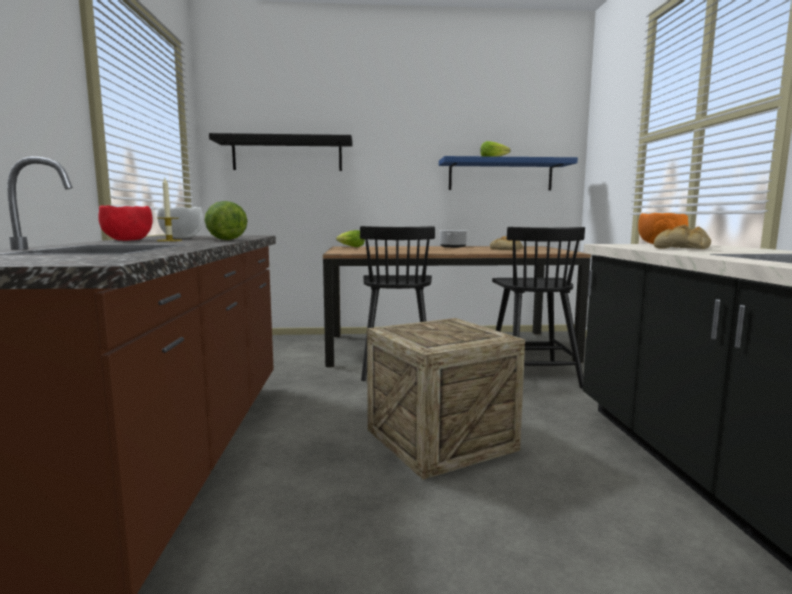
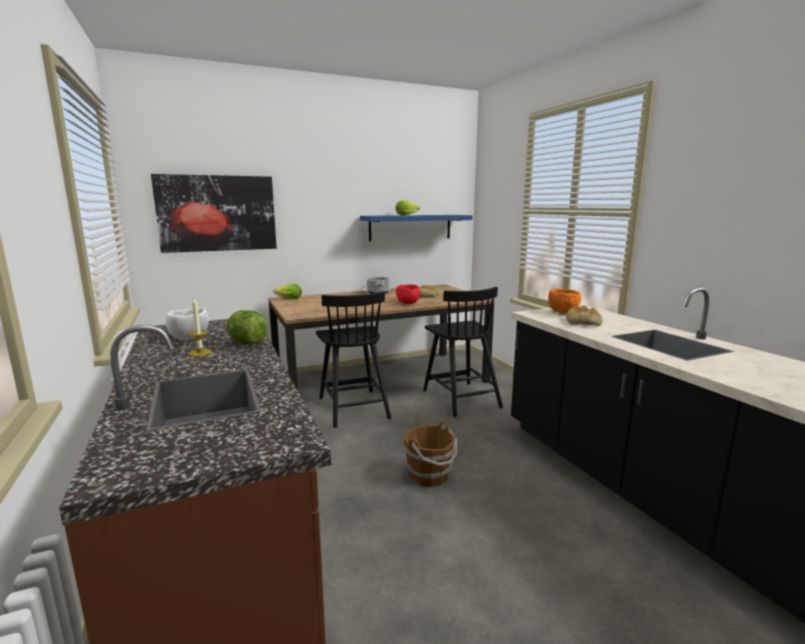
camera: 20 degrees left, 5 degrees up
(127, 240) = (156, 356): red bowl -> red bowl (407, 303)
(287, 155) = (217, 213): black shelf -> picture
(440, 440) = (430, 476): crate -> brown bucket

